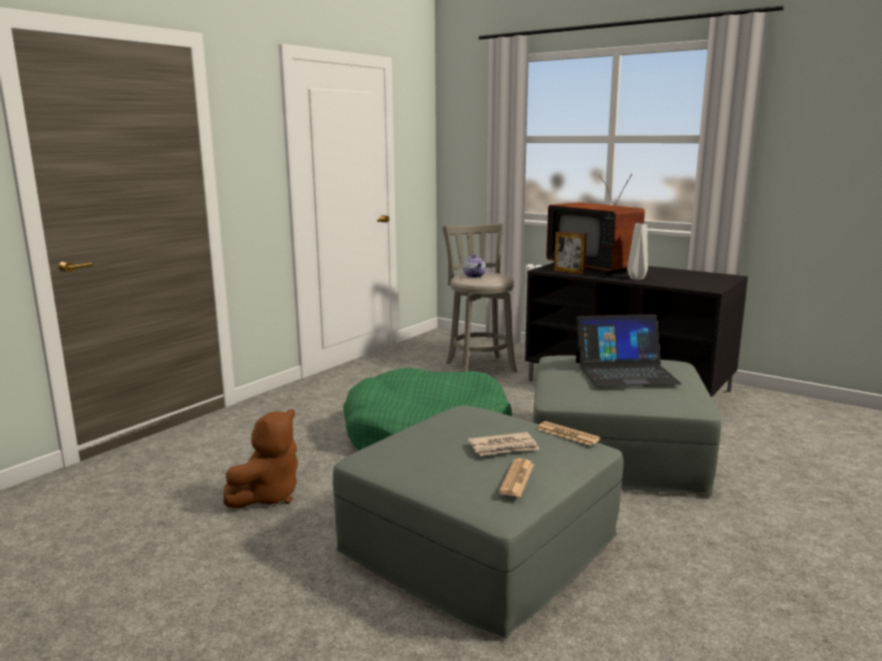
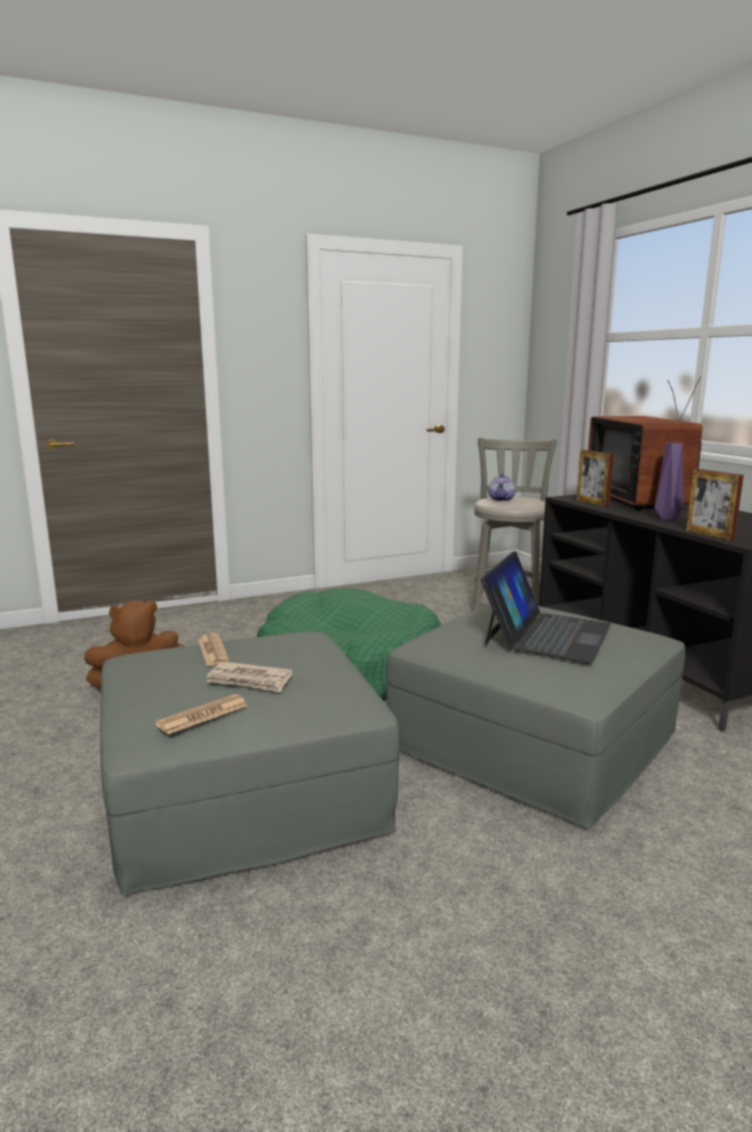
camera: 30 degrees right, 0 degrees up
(567, 434) = (351, 686): newspaper -> newspaper (213, 651)
(625, 372) = (546, 633): laptop -> laptop turned 90 degrees counterclockwise
(637, 278) = (667, 519): grey vase -> purple vase
(682, 287) = (709, 535): none -> picture frame

